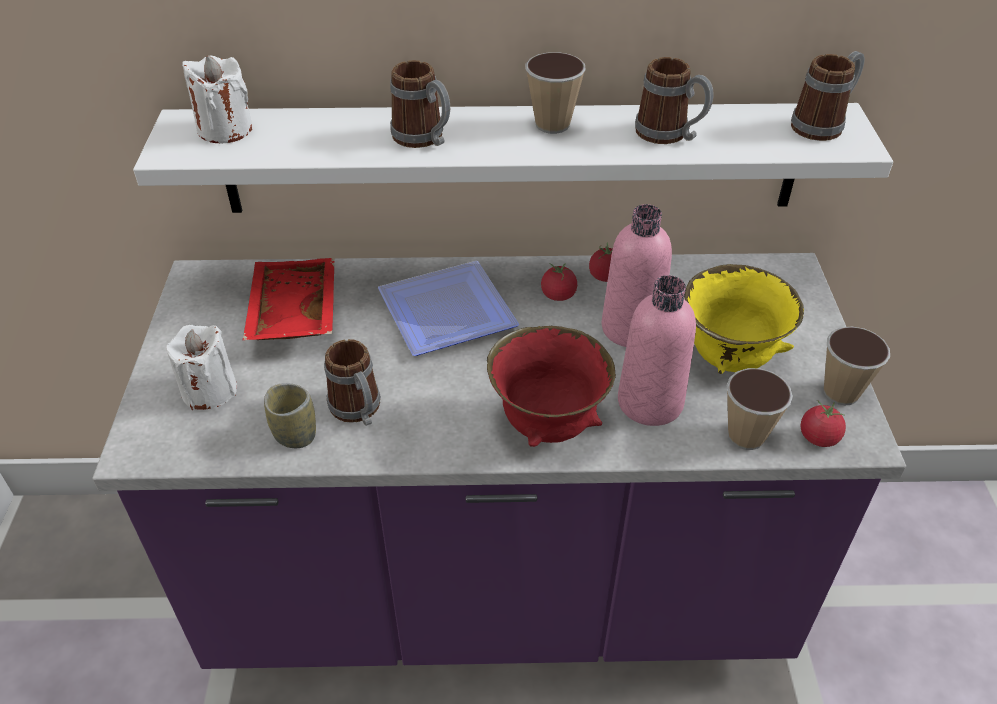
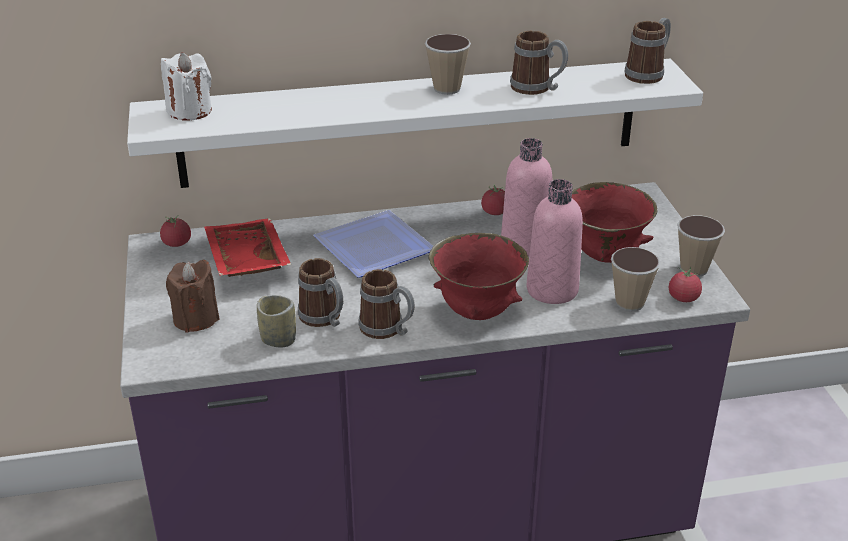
camera: 10 degrees left, 10 degrees down
(209, 390) = (196, 318): white candle -> brown candle
(424, 139) = (351, 105): mug -> mug (387, 330)
(558, 295) = (461, 228): tomato -> tomato (177, 243)
(728, 359) = (604, 256): yellow bowl -> red bowl

